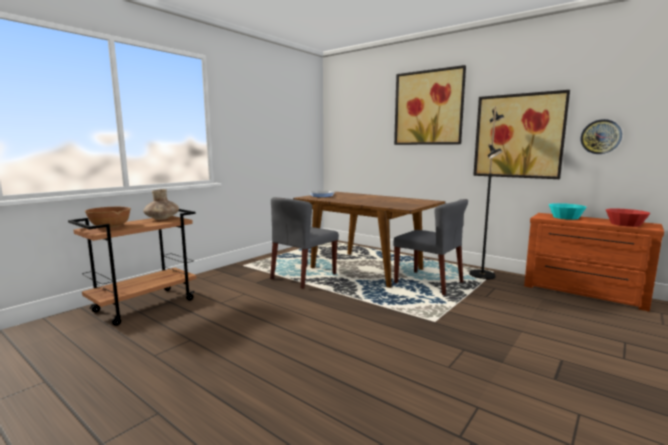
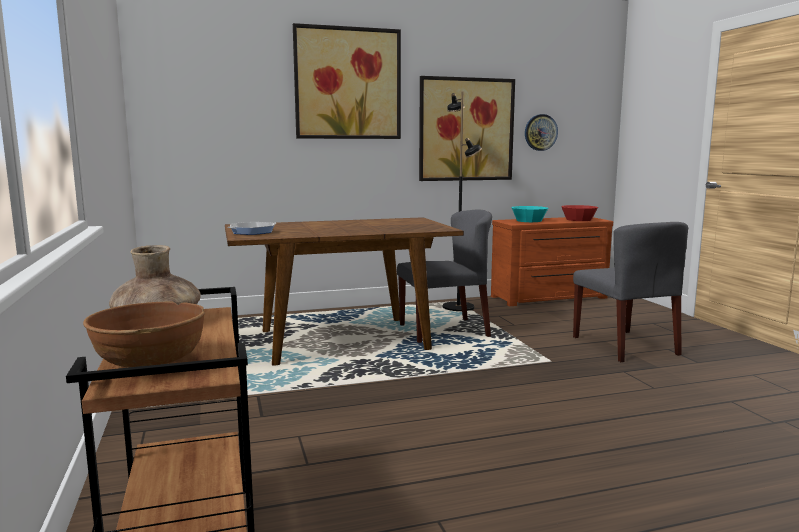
camera: 55 degrees left, 0 degrees up
(303, 277) = (301, 379): grey chair -> grey chair (625, 346)

